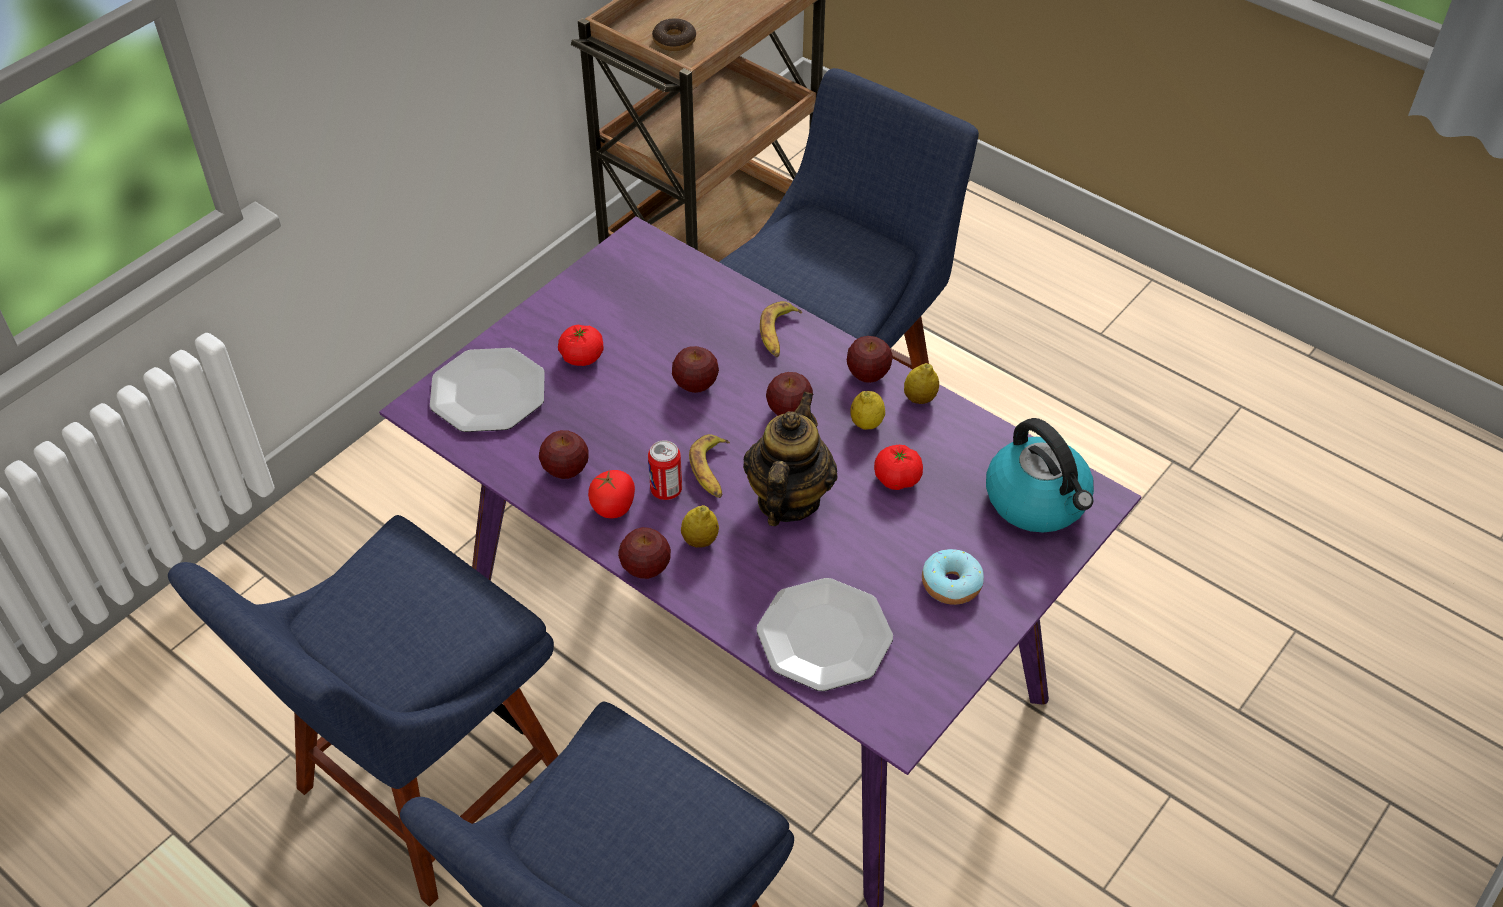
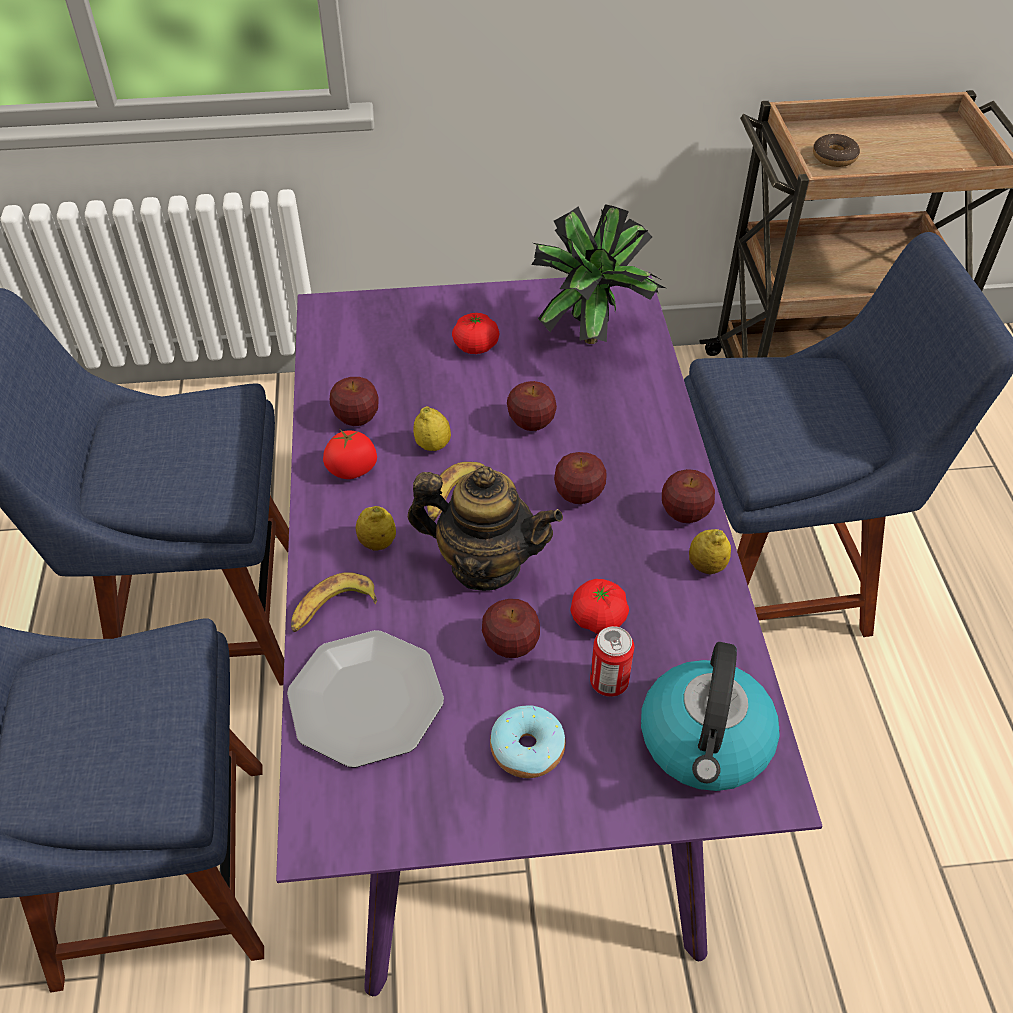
camera: 45 degrees right, 0 degrees up
(488, 392) = (380, 328): plate -> none
(646, 569) = (312, 533): apple -> apple (511, 645)
(654, 292) = (591, 334): none -> potted plant
(666, 490) = (405, 485): can -> can (609, 682)
(778, 334) = (648, 429): banana -> banana (332, 609)
(788, 499) = (485, 564): teapot -> teapot turned 45 degrees clockwise
(866, 424) = (631, 552): lemon -> lemon (433, 445)

